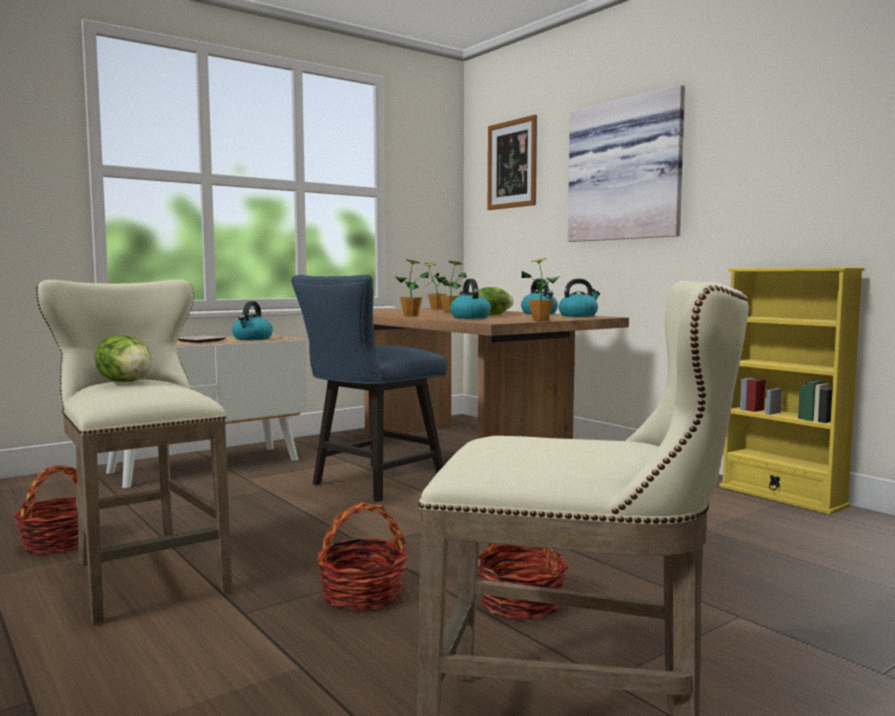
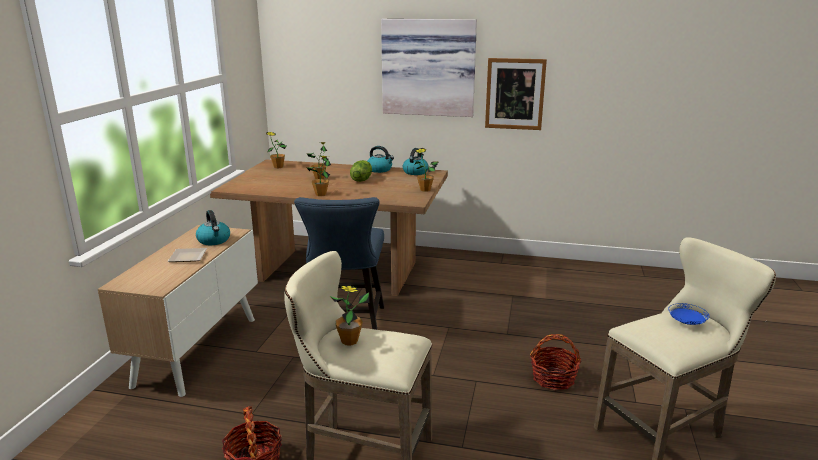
camera: 40 degrees left, 15 degrees up
(127, 382) = (349, 341): lettuce -> potted plant
(362, 595) = (490, 407): basket -> none
(469, 317) = (370, 191): kettle -> none
(512, 164) = (318, 47): picture -> picture (515, 94)
(585, 443) = (686, 323): none -> blue plate
(782, 496) = (542, 262): yellow bookcase -> none

